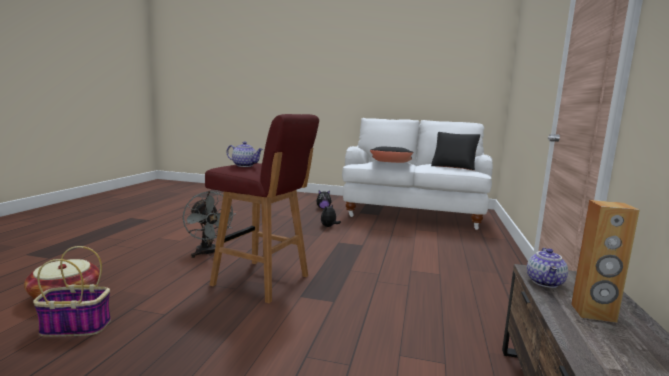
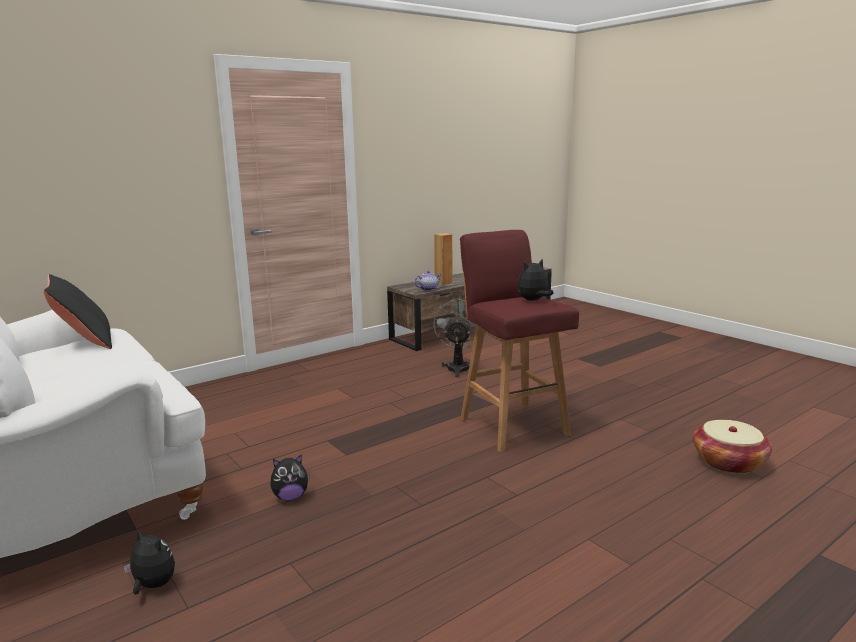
camera: 140 degrees left, 5 degrees up
(74, 327) = (696, 427): basket -> none
(208, 254) = (552, 486): grey fan -> grey fan (458, 367)
(245, 165) = (533, 300): teapot -> plush toy
(391, 163) = (139, 367): black pillow -> none

